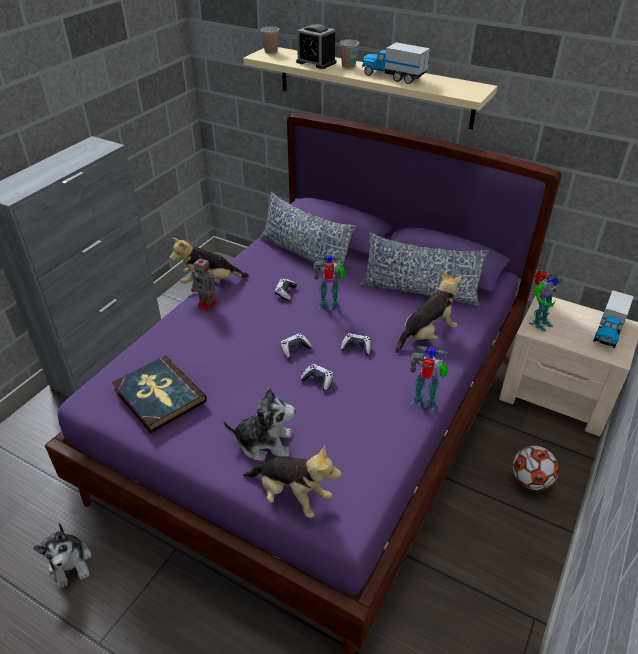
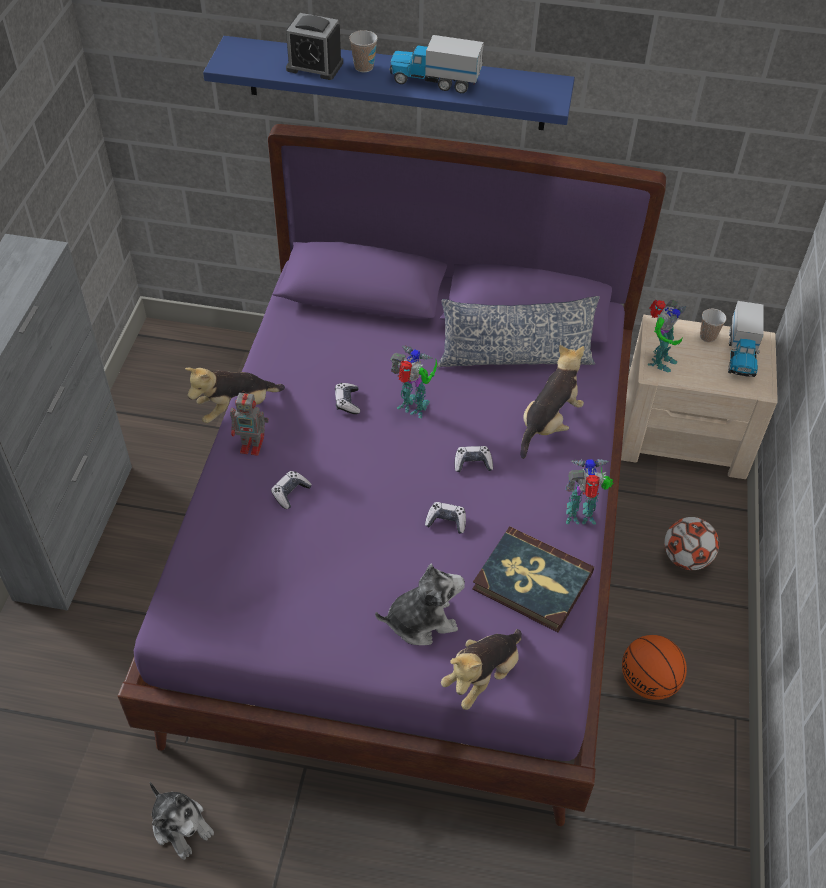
camera: 20 degrees left, 10 degrees up
(159, 396) = (264, 596): book -> book (532, 582)
(271, 52) = (236, 51): cup -> cup (708, 337)
(291, 496) = (482, 676): plush toy -> plush toy turned 120 degrees clockwise
(295, 349) = (399, 485): game controller -> game controller (290, 493)
(305, 254) = (344, 333): pillow -> none
(330, 306) = (413, 409): toy robot -> toy robot turned 45 degrees clockwise
(373, 86) = (396, 83): beige shelf -> blue shelf
(467, 566) = (649, 682): none -> basketball

